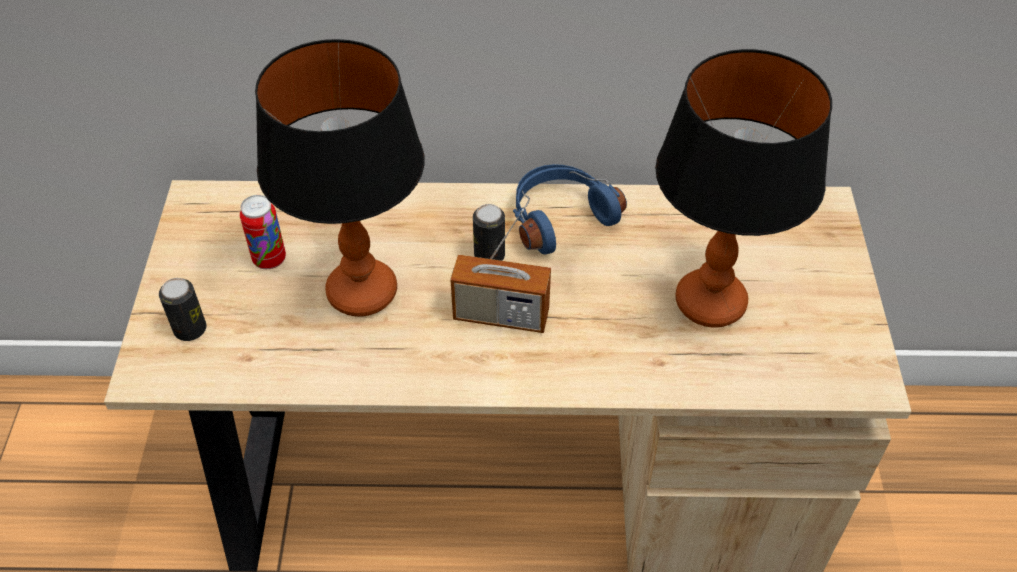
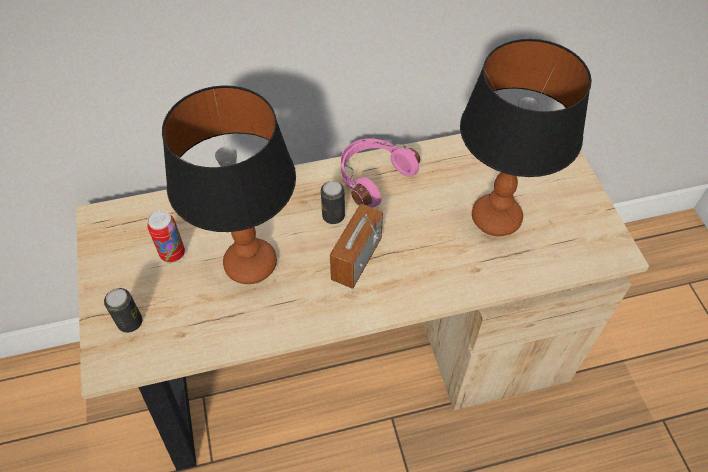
camera: 15 degrees left, 5 degrees up
(501, 315) = (356, 259): radio -> radio turned 120 degrees clockwise
(559, 217) = (373, 176): blue headphones -> pink headphones

